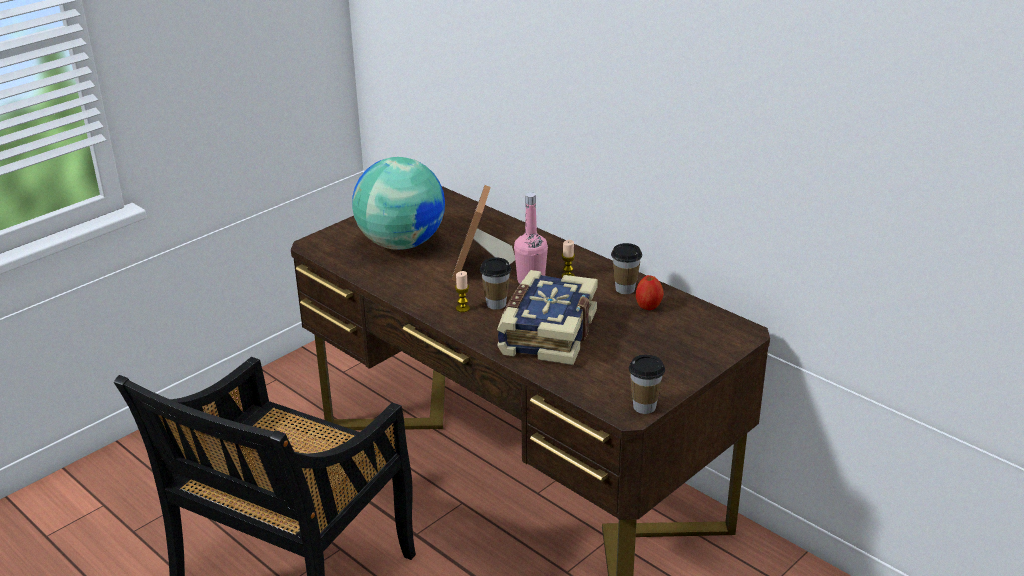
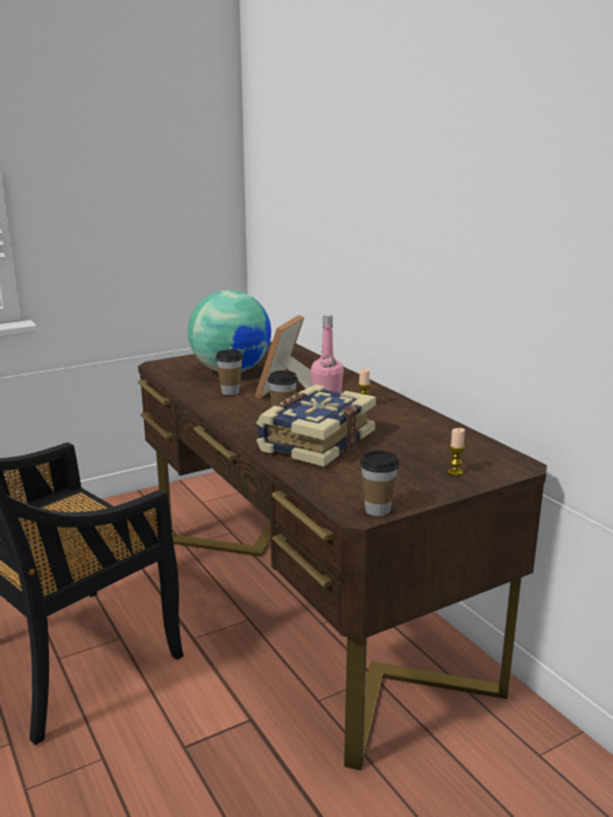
camera: 15 degrees right, 10 degrees down
(462, 308) = (250, 416): candle -> candle (455, 472)
(625, 289) = (413, 420): cup -> cup (230, 392)
(648, 306) = (429, 434): apple -> none

